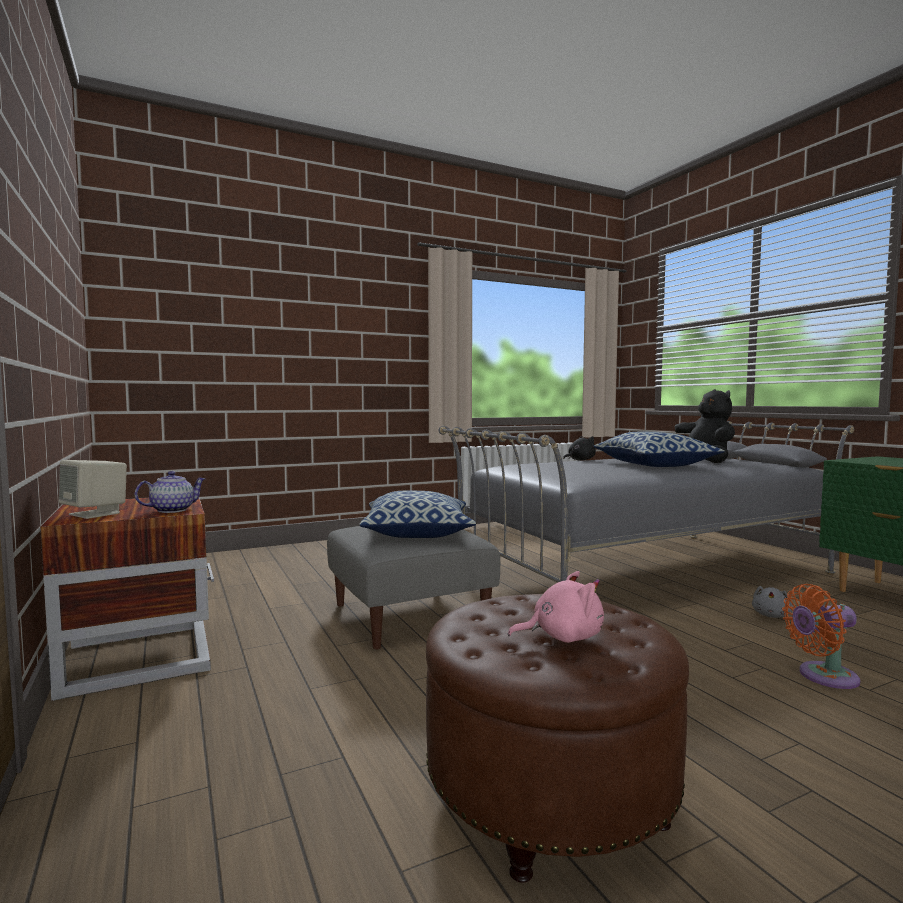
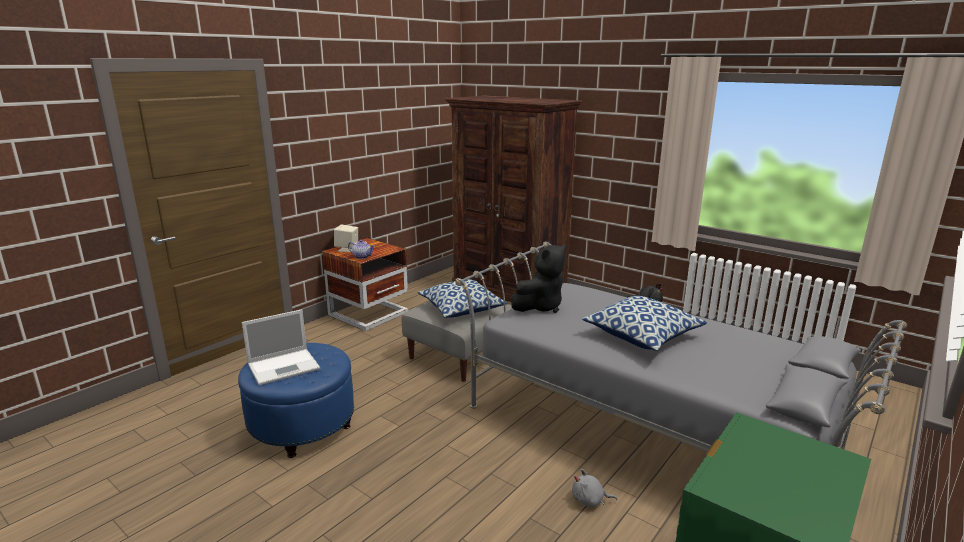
camera: 65 degrees right, 15 degrees up
(256, 560) = (508, 289): none -> brown wardrobe
(549, 795) = (302, 427): brown ottoman -> blue ottoman
(562, 637) = (285, 366): pink plush toy -> laptop
(703, 461) = (725, 357): black plush toy -> black plush toy (540, 306)
(823, 676) = (471, 517): orange fan -> none

